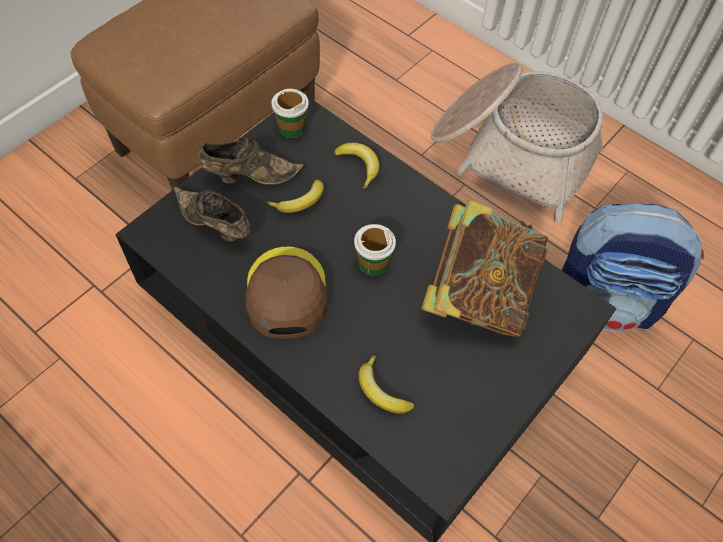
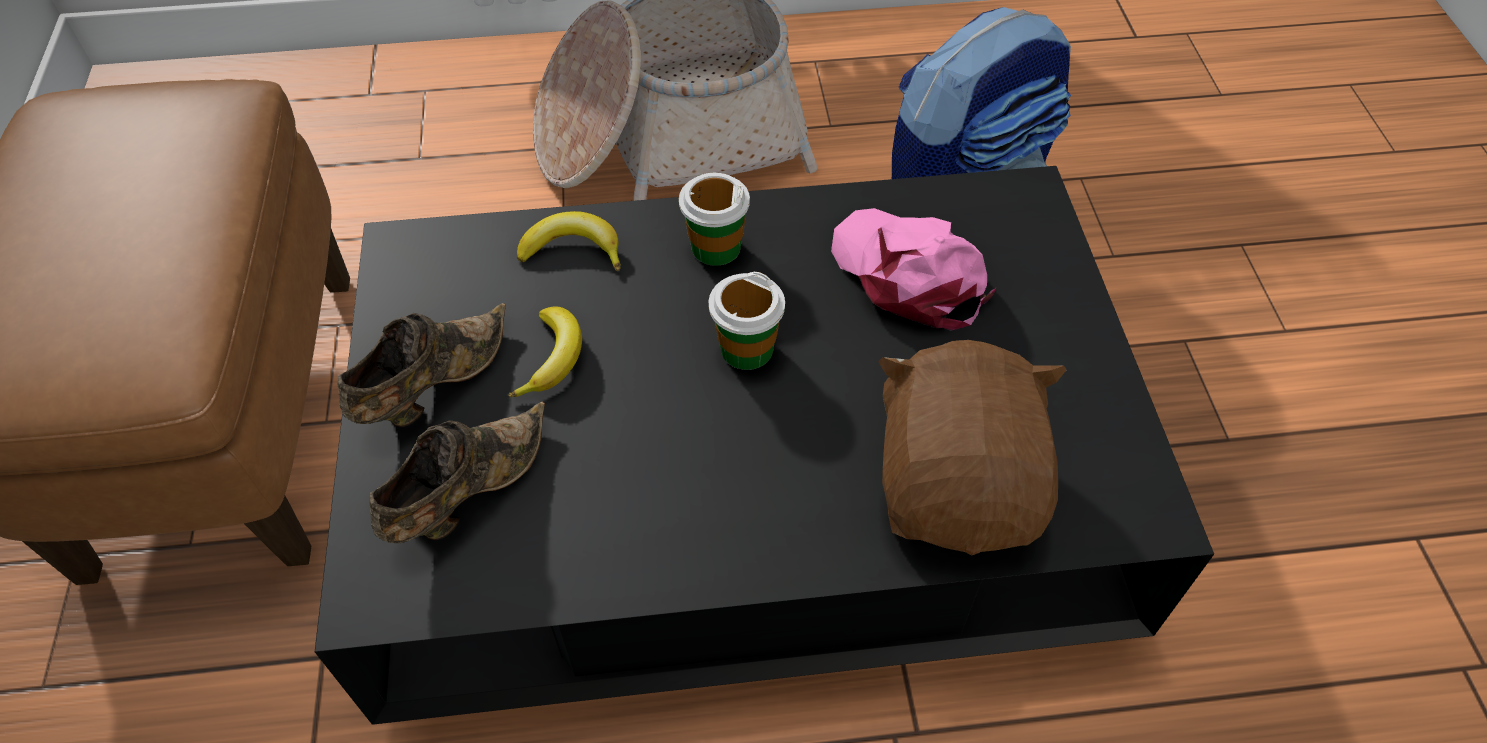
camera: 45 degrees left, 5 degrees down
(215, 225) = (466, 494): brown shoe -> brown shoe turned 135 degrees clockwise
(286, 294) = (687, 488): brown cap -> none
(291, 127) = (413, 277): cup -> cup (715, 247)
(381, 391) = (957, 485): banana -> brown plush toy
(478, 294) = (909, 274): book -> pink cap

